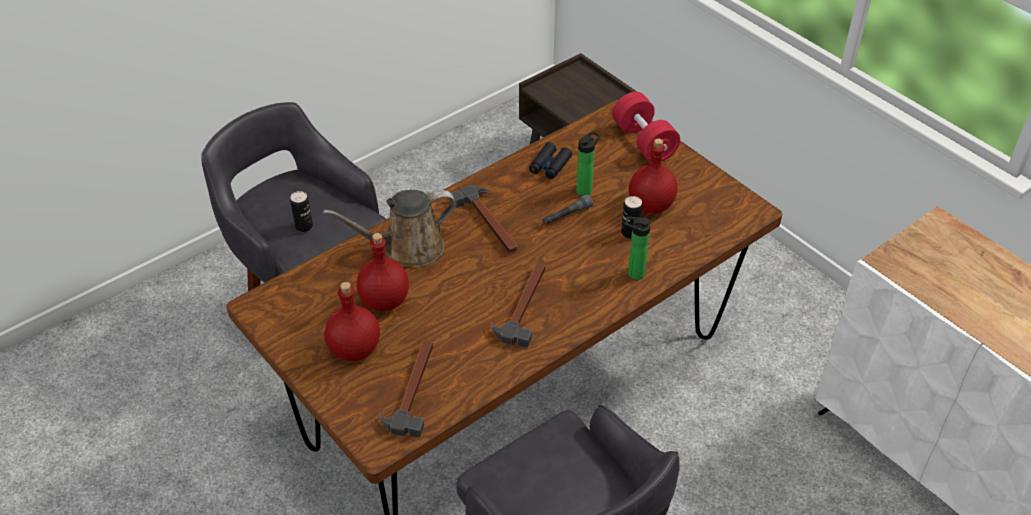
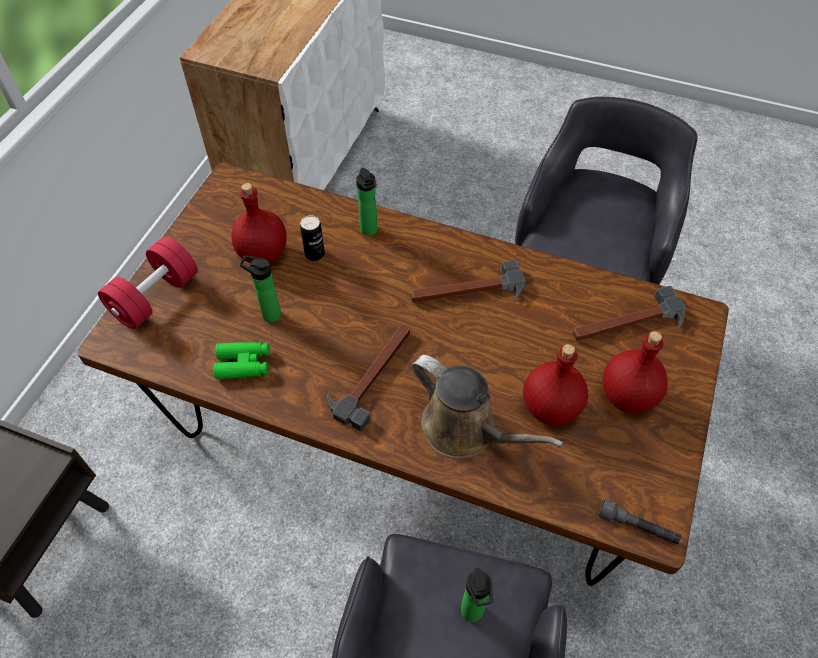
camera: 120 degrees left, 10 degrees up
(304, 226) = (473, 614): can -> bottle
(550, 165) = (243, 364): black binoculars -> green binoculars
(566, 216) = (320, 313): grey flashlight -> grey flashlight (637, 527)

